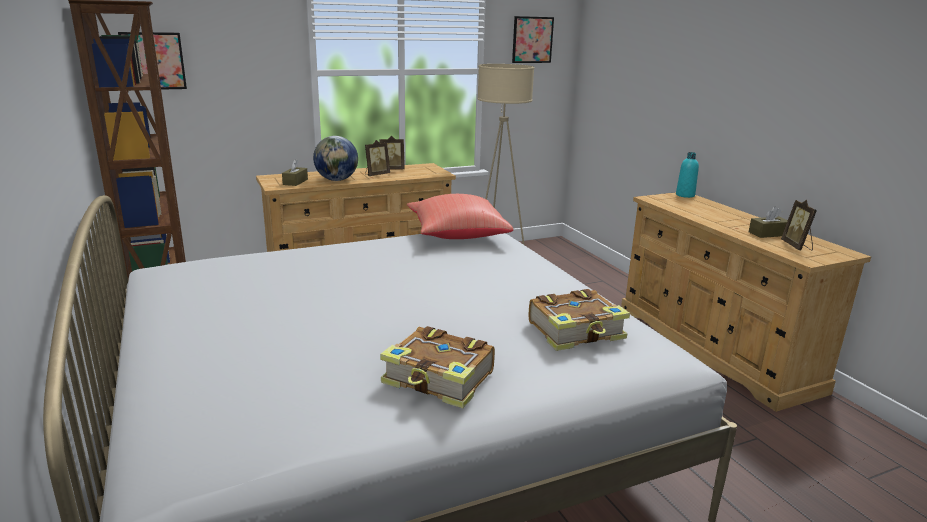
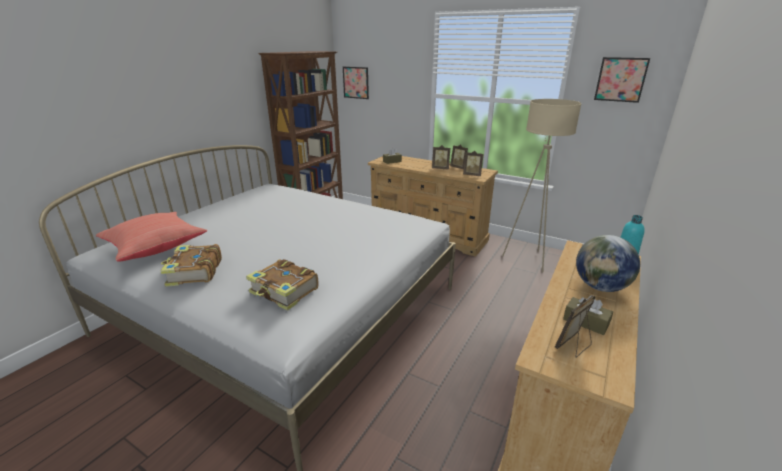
camera: 55 degrees right, 5 degrees up
(337, 180) = (412, 166): globe -> globe (600, 287)
(426, 172) = (472, 175): none -> picture frame
(456, 235) = (397, 217): red pillow -> red pillow (155, 248)

